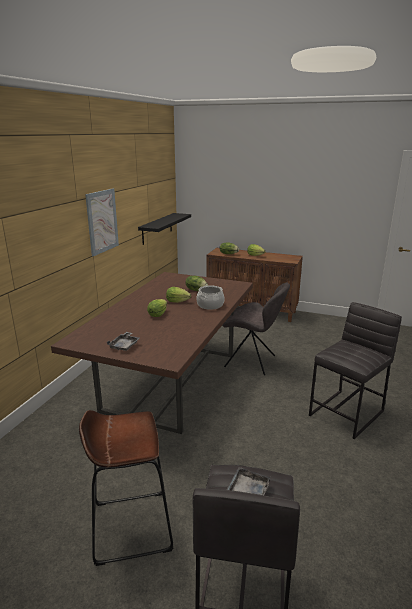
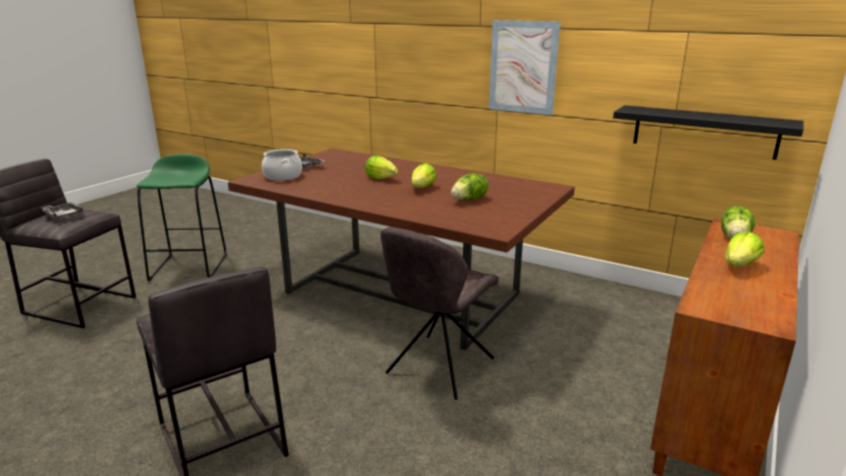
camera: 100 degrees right, 0 degrees up
(131, 526) = (189, 267): brown stool -> green stool
(210, 305) = (398, 203): cooking pot -> cooking pot (283, 176)

